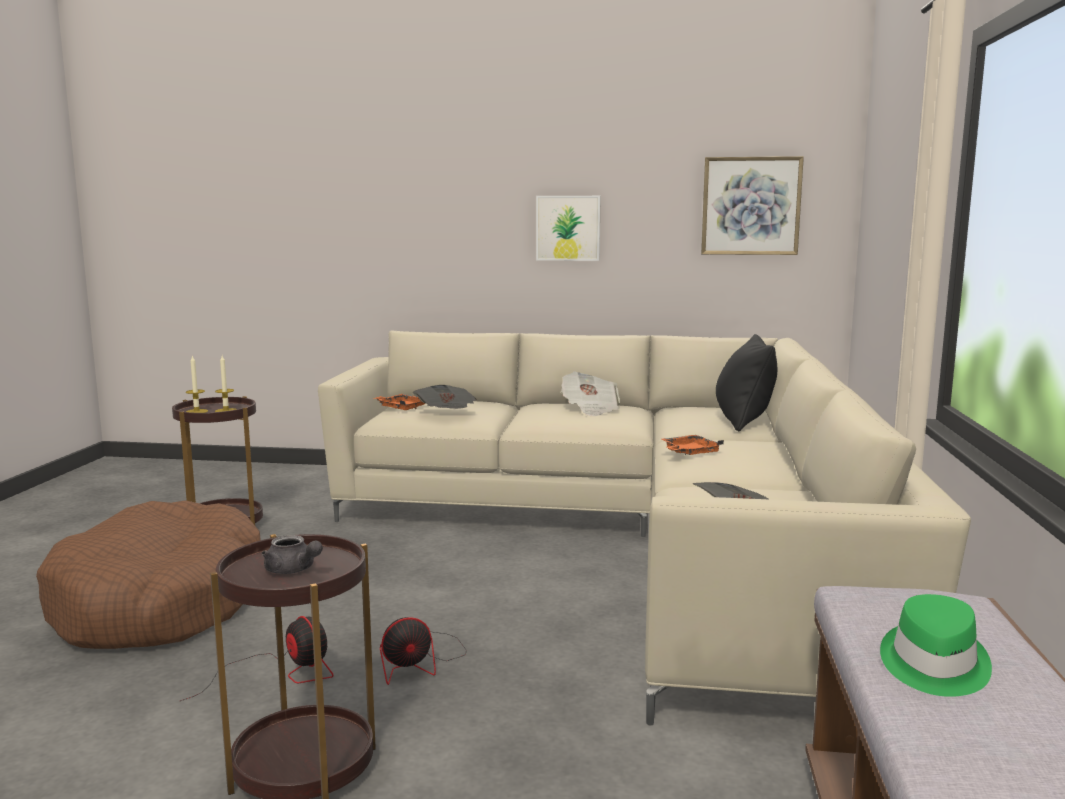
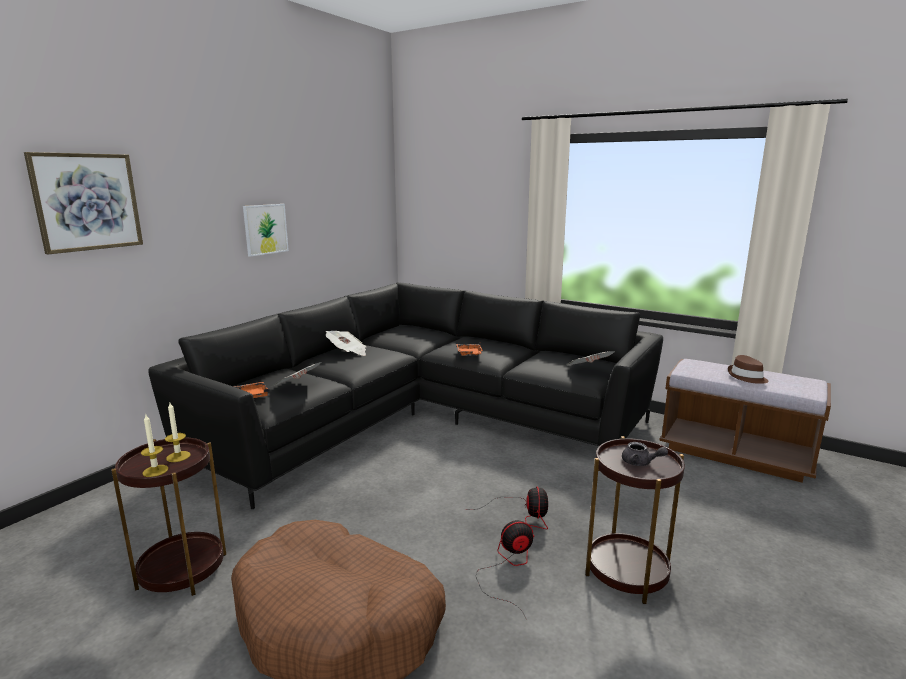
camera: 65 degrees left, 5 degrees up
(293, 570) = (640, 463): grey teapot -> grey teapot turned 60 degrees clockwise
(636, 543) = (420, 418): beige sofa -> black sofa
(743, 421) = (422, 333): black pillow -> none
(751, 206) = (356, 206): picture -> picture (87, 202)
(933, 665) = (746, 377): green hat -> brown hat

